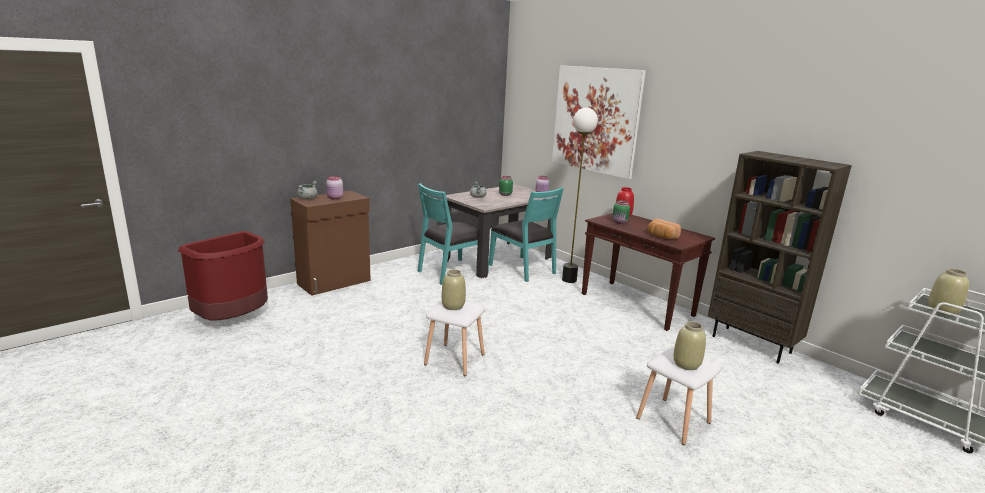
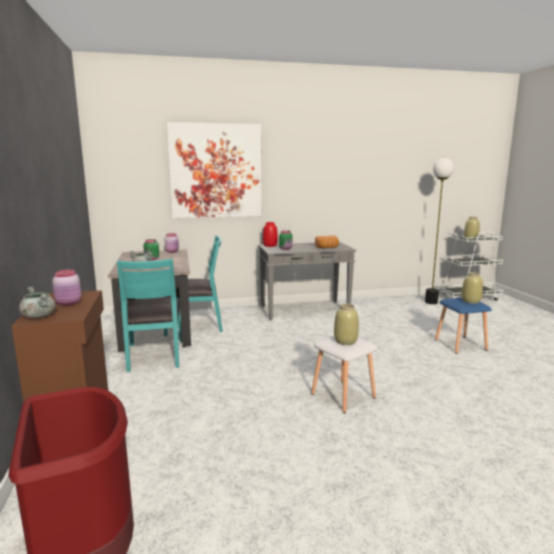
camera: 60 degrees left, 5 degrees down
(569, 280) = (239, 317): floor lamp -> floor lamp (431, 302)
(637, 305) = (305, 310): brown console table -> grey console table
(673, 419) = (459, 344): white stool -> blue stool
(752, 344) = (380, 301): brown bookcase -> none

